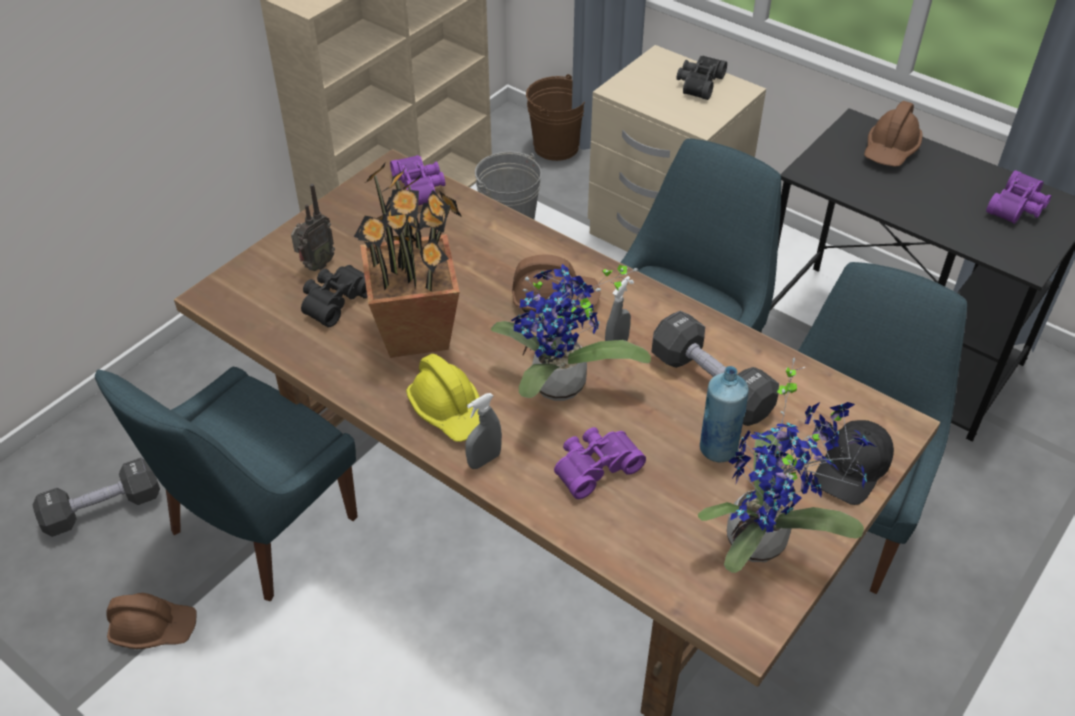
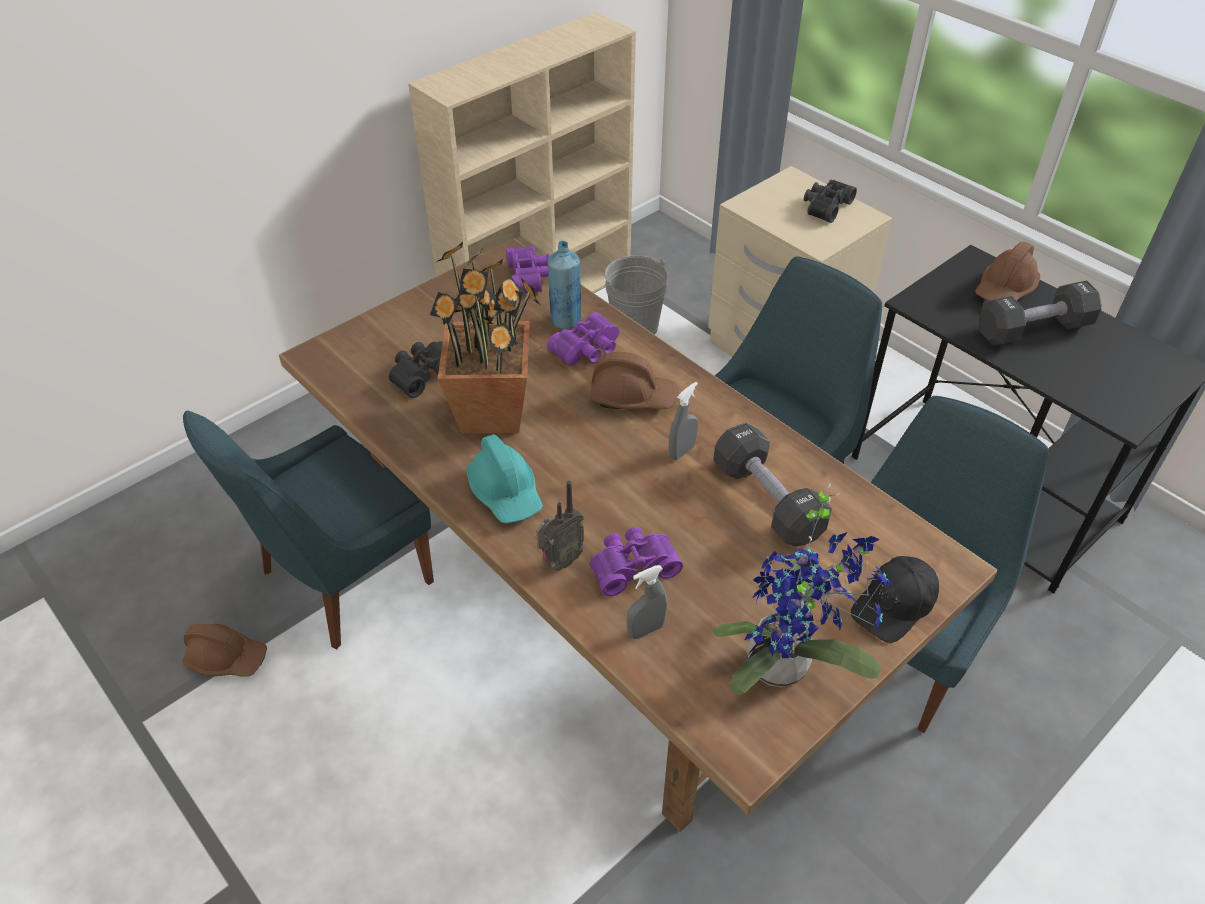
camera: 10 degrees right, 0 degrees up
(103, 509) = (208, 541): black dumbbell -> black dumbbell (1033, 330)
(316, 266) = (415, 339): radio -> radio (559, 561)
(450, 411) = (506, 492): yellow hard hat -> turquoise hard hat
(484, 460) = (526, 544): grey spray bottle -> grey spray bottle (645, 630)
(556, 147) = (695, 257): brown bucket -> none
(559, 390) = (615, 486): potted plant -> none
(718, 449) = (760, 565): blue bottle -> blue bottle (566, 320)
(1018, 207) = (1128, 361): purple binoculars -> purple binoculars (588, 350)

